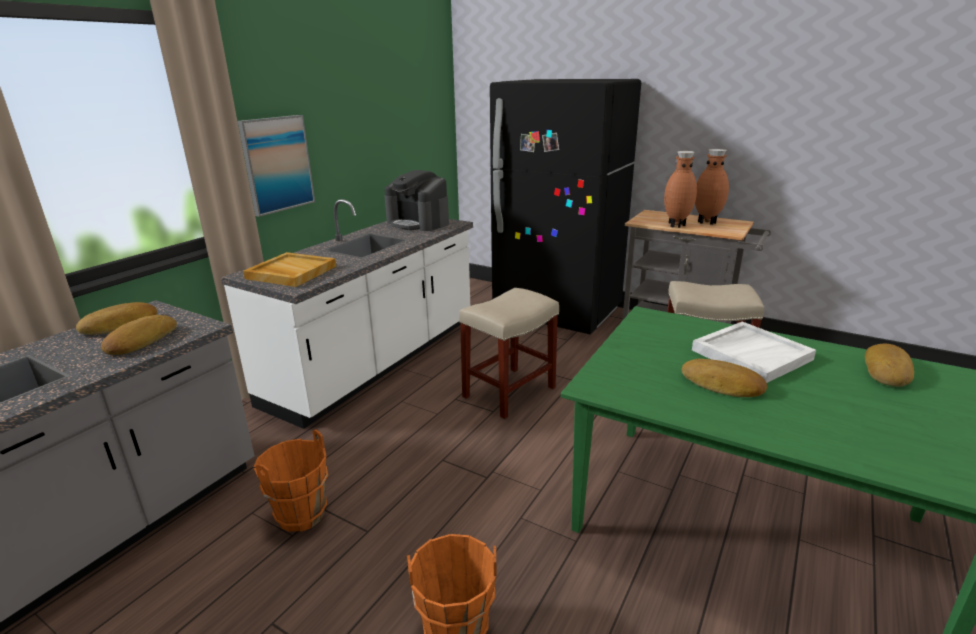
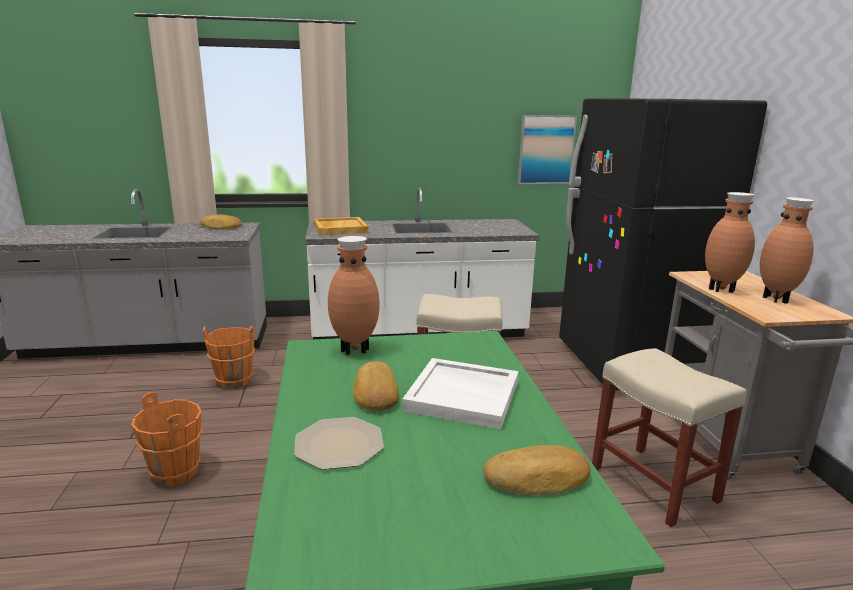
camera: 50 degrees right, 5 degrees down
(140, 341) = (207, 234): bread -> none
(277, 164) = (388, 153): picture -> picture (546, 150)
(418, 223) = (497, 225): coffee machine -> none
(619, 367) = (355, 349): none -> brown vase
(812, 426) = (338, 444): none -> plate

